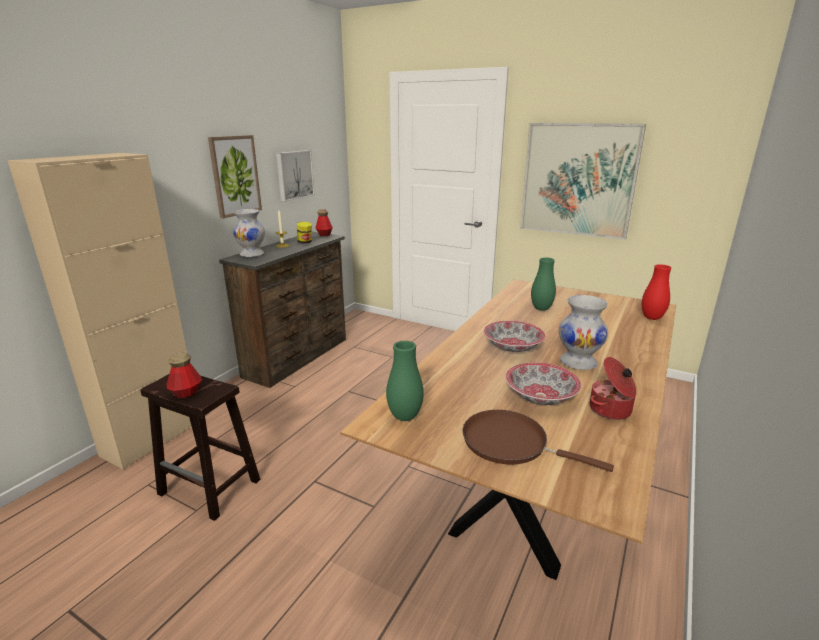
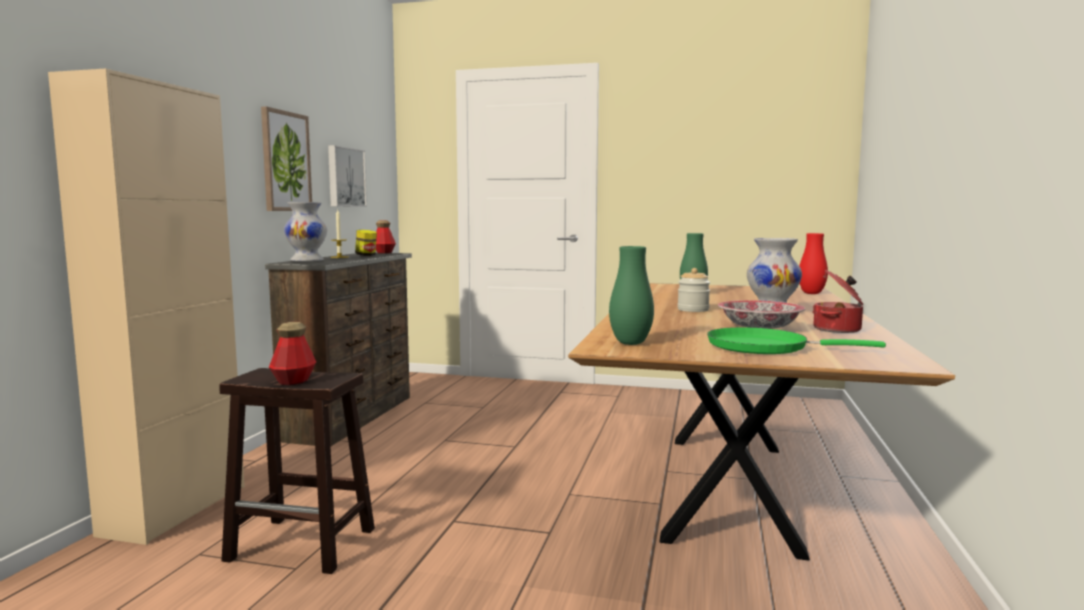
camera: 15 degrees left, 15 degrees down
(510, 443) = (764, 347): brown frying pan -> green frying pan
(513, 347) = (693, 310): bowl -> jar
(578, 180) = (687, 179): picture -> none

